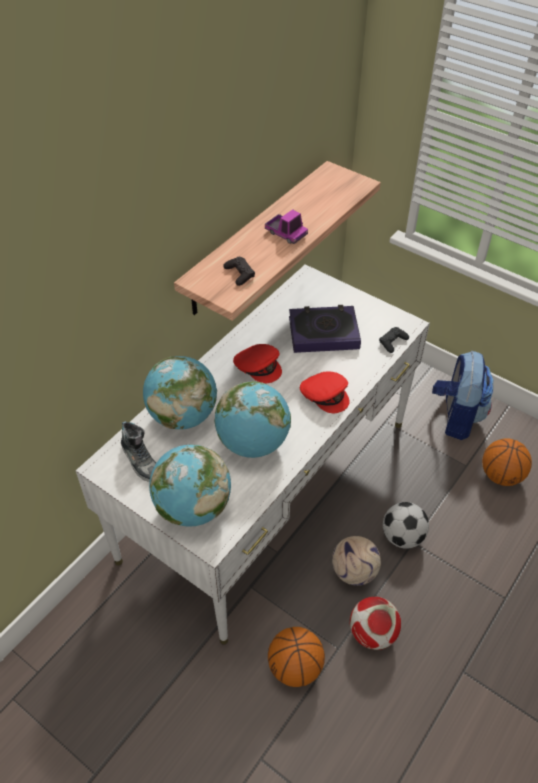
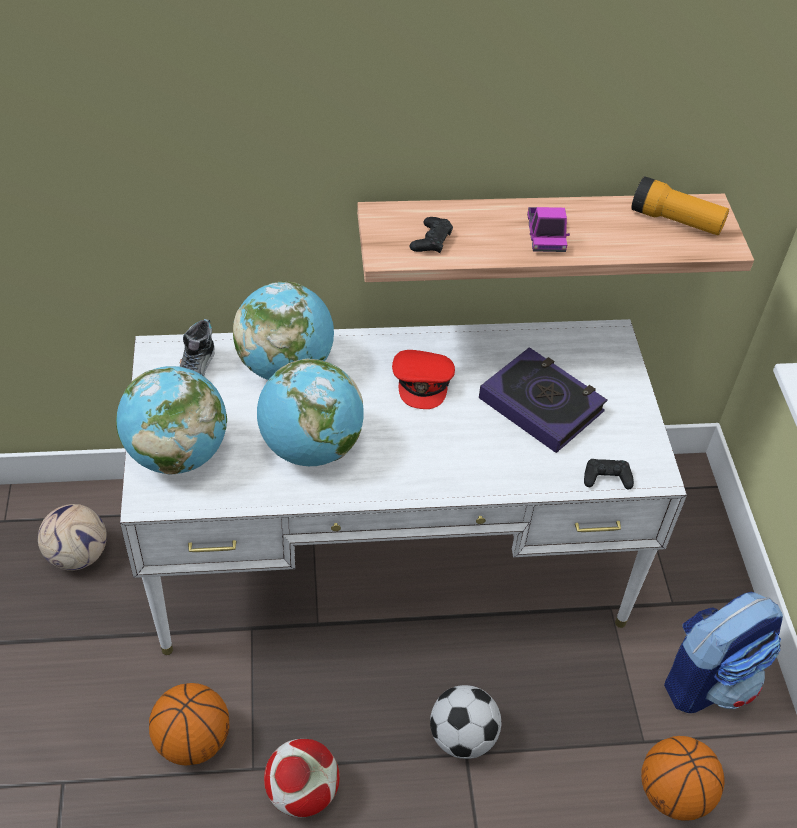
camera: 45 degrees right, 0 degrees up
(325, 395) = (448, 466): red cap -> none
(327, 187) = (675, 221): none -> flashlight
(354, 571) = (366, 717): football -> football (79, 555)

